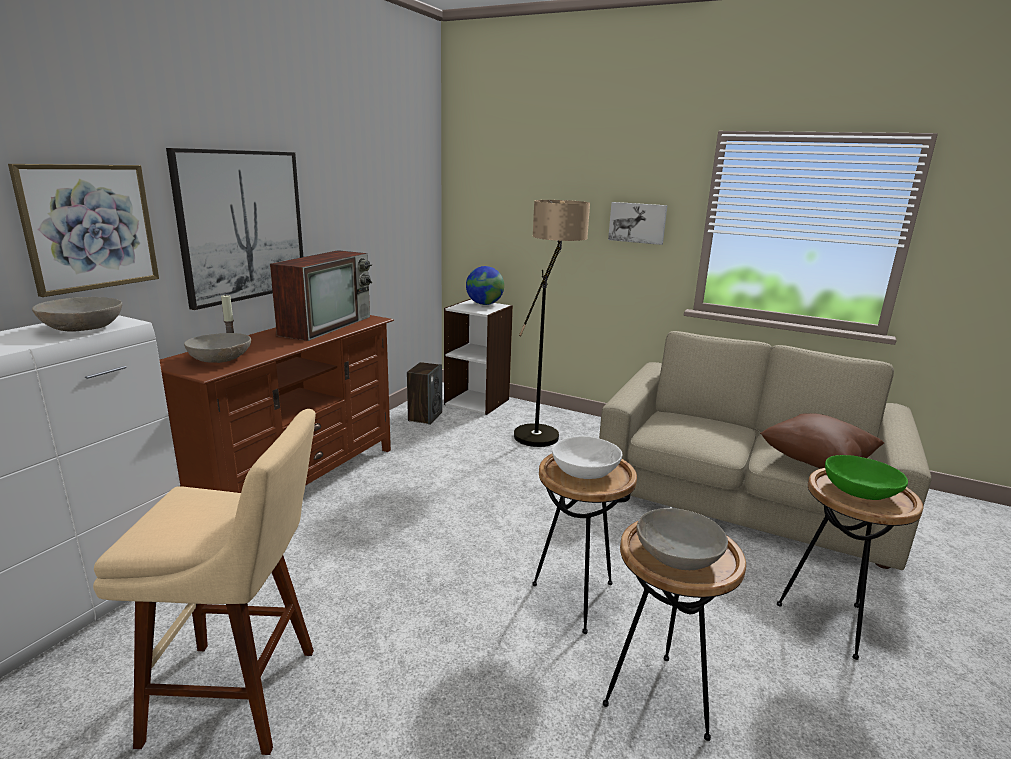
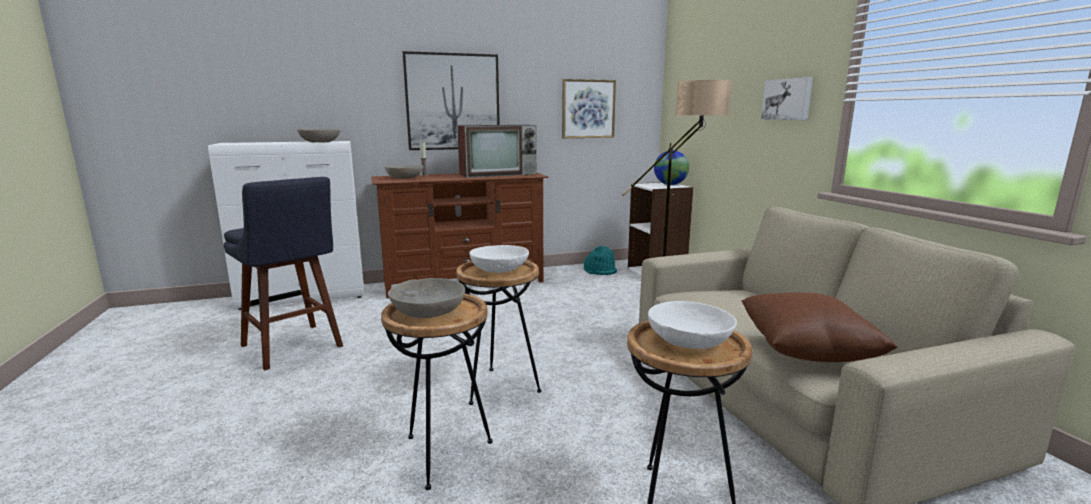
camera: 45 degrees right, 5 degrees down
(89, 227) = (352, 94): picture -> picture (588, 109)
(243, 695) = (294, 348): beige stool -> blue stool
(425, 416) = (600, 271): speaker -> turquoise hat
(860, 491) = (690, 341): green bowl -> white bowl

